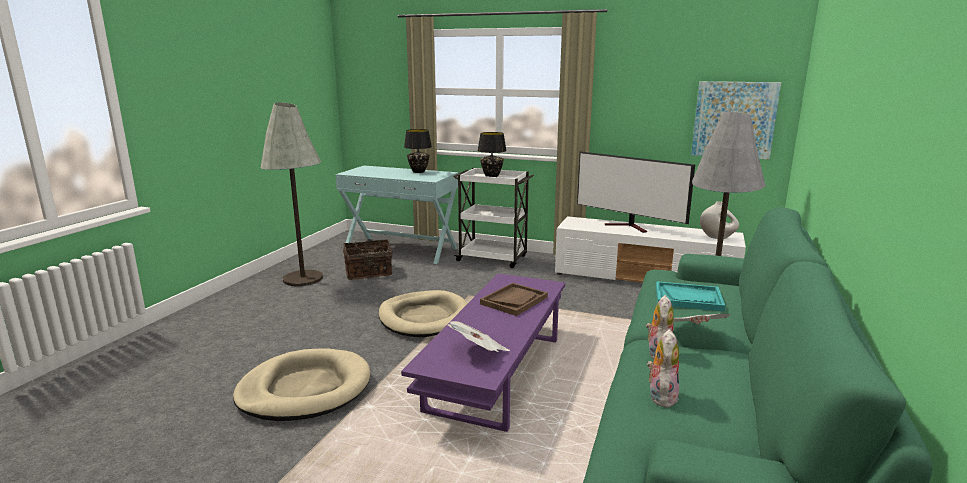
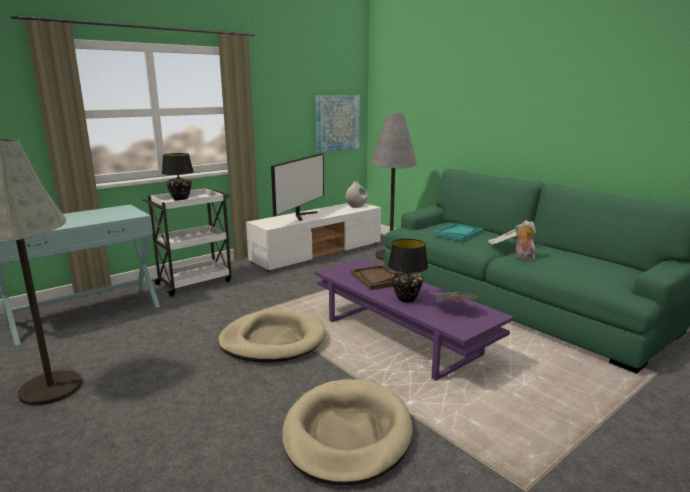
camera: 60 degrees left, 0 degrees up
(369, 272) = (114, 343): basket -> none
(419, 172) = (89, 213): black table lamp -> black table lamp (406, 299)
(629, 227) = (303, 215): television -> television turned 45 degrees counterclockwise
(661, 396) = (578, 269): plush toy -> none

